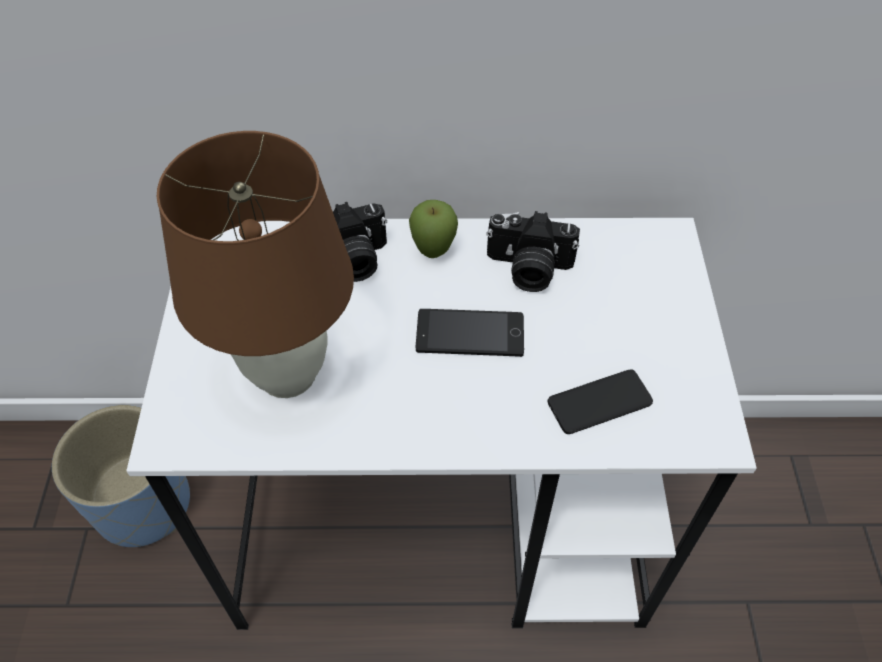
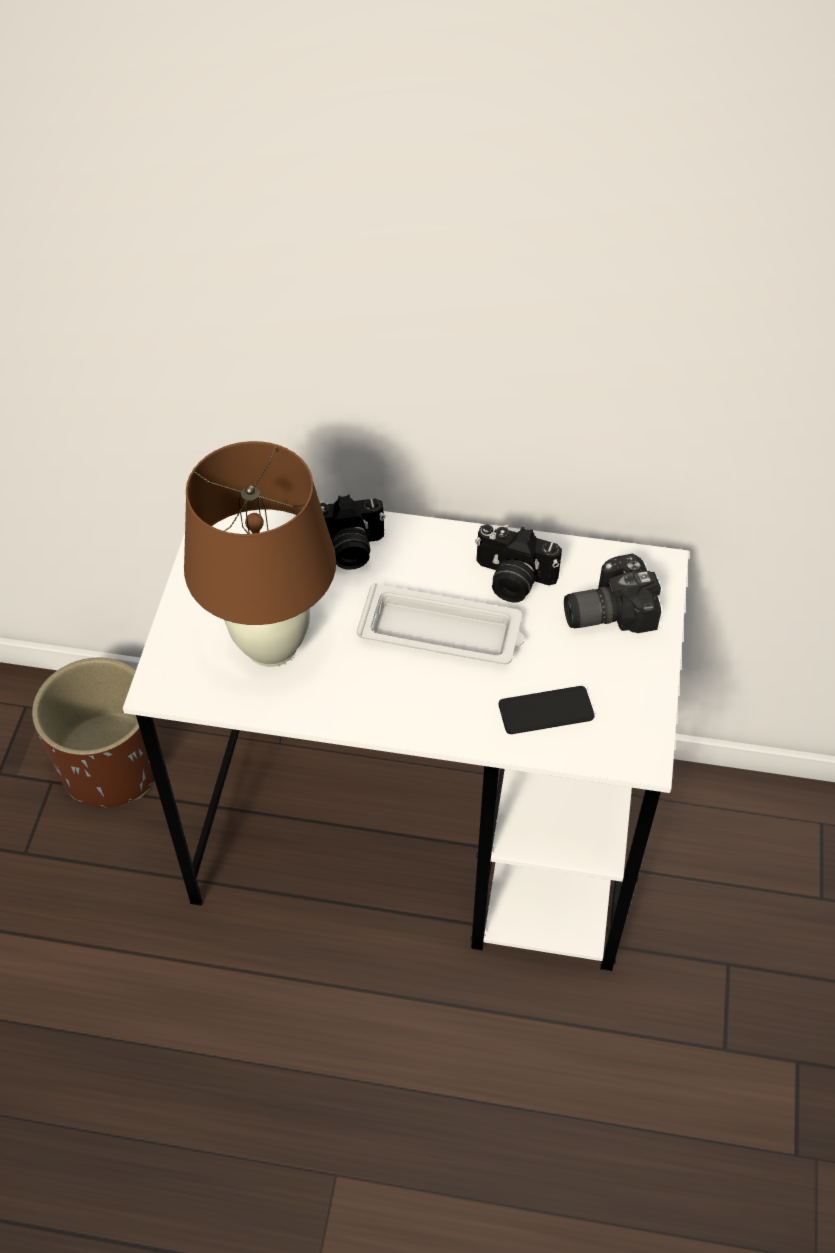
camera: 10 degrees right, 0 degrees up
(142, 505) = (110, 767): blue planter -> brown planter
(433, 252) = (426, 551): apple -> none
(470, 334) = (443, 633): phone -> white tray
(630, 286) = (605, 610): none -> camera

